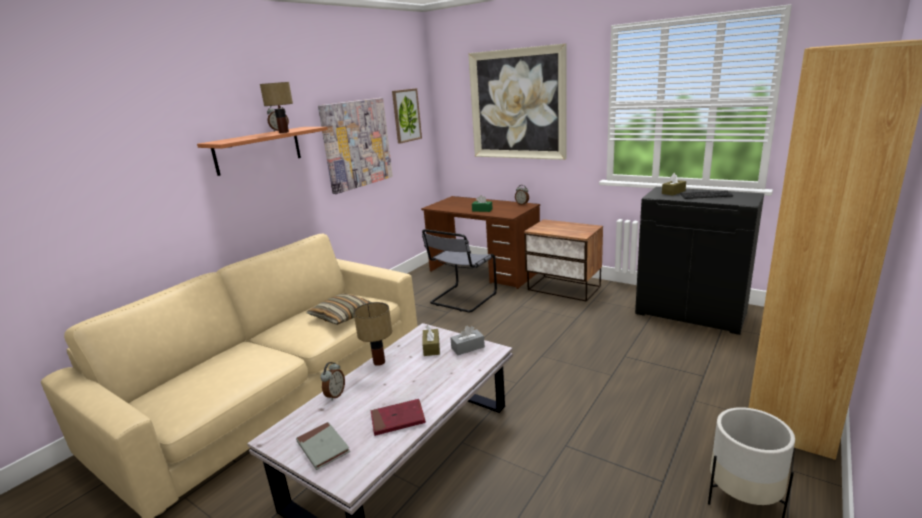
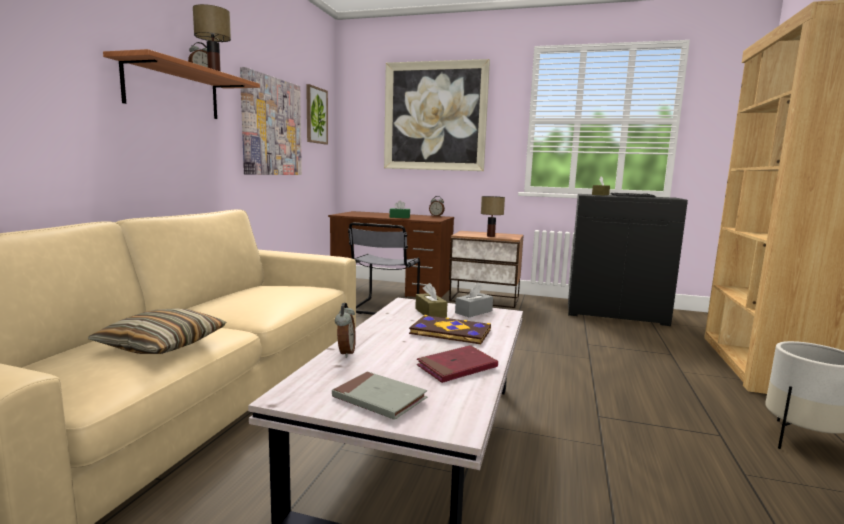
camera: 20 degrees left, 10 degrees down
(342, 315) = (284, 295): pillow -> pillow (162, 345)
(380, 362) = (377, 325): table lamp -> table lamp (491, 236)
(426, 375) = (450, 332): none -> book

